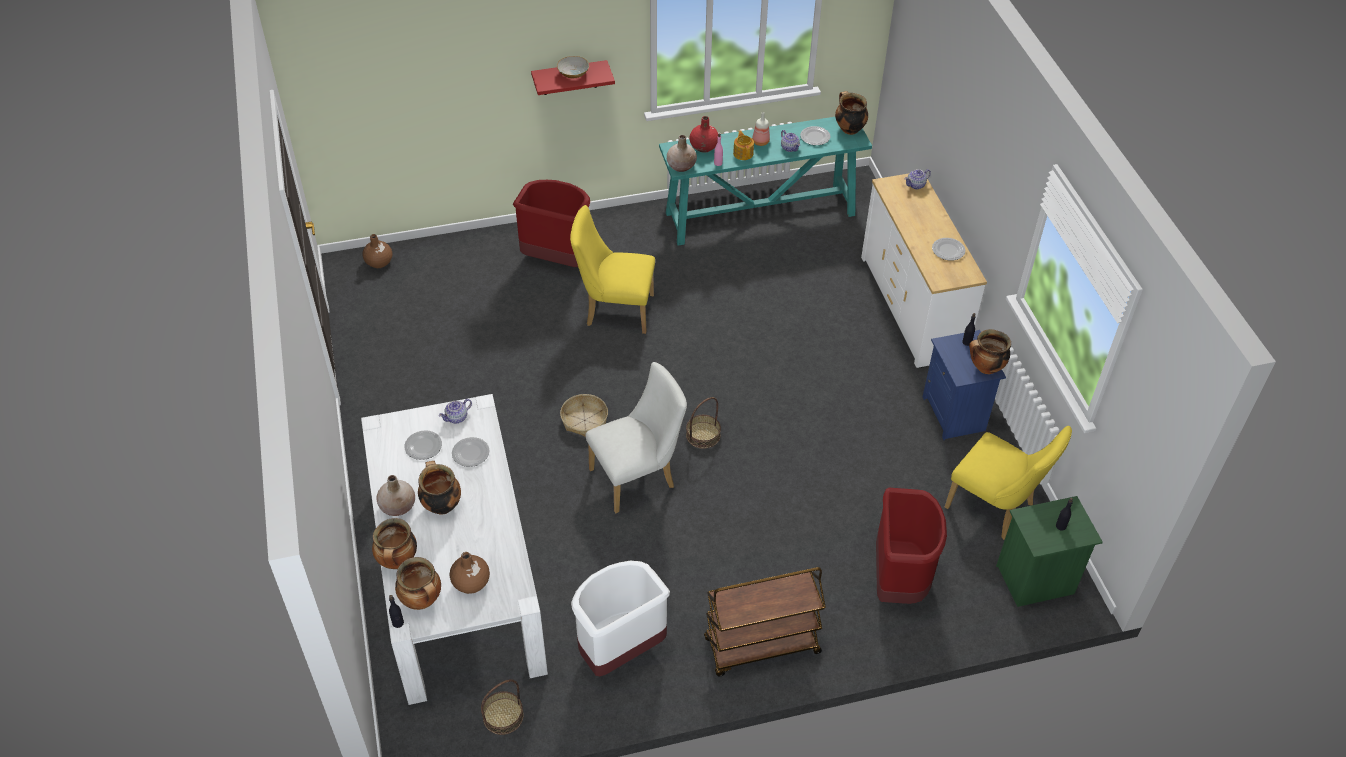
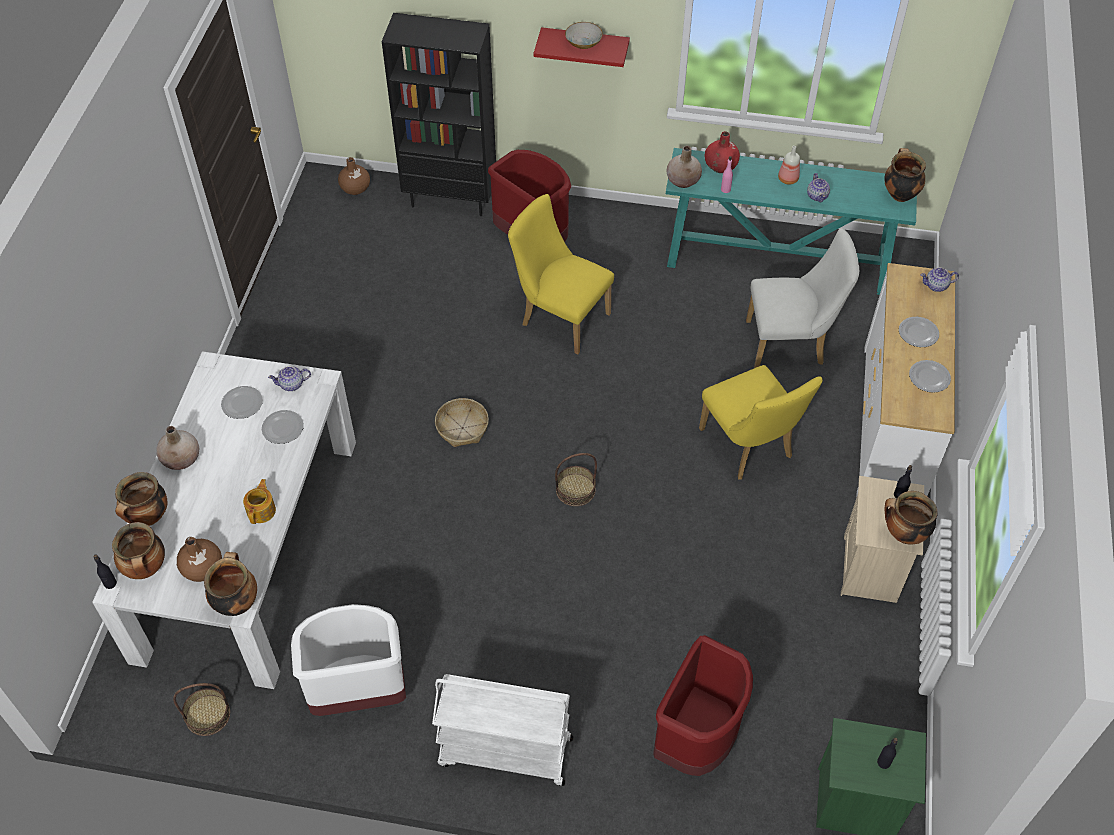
camera: 25 degrees right, 5 degrees up
(441, 505) = (222, 473): cooking pot -> cooking pot (236, 602)
(468, 246) = (451, 199): none -> black bookcase
(638, 477) = (482, 511): white chair -> white chair (791, 343)
(743, 153) = (760, 186): teapot -> teapot (262, 510)
(761, 647) = (504, 752): brown cart -> white cart
(814, 137) = (853, 192): plate -> plate (917, 333)
(955, 414) = (871, 569): blue nightstand -> beige nightstand
(995, 509) = (855, 700): yellow chair -> yellow chair (750, 448)

